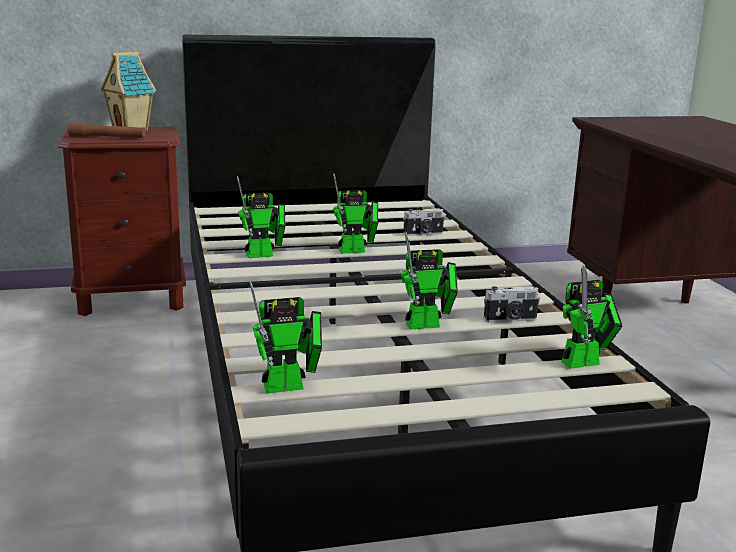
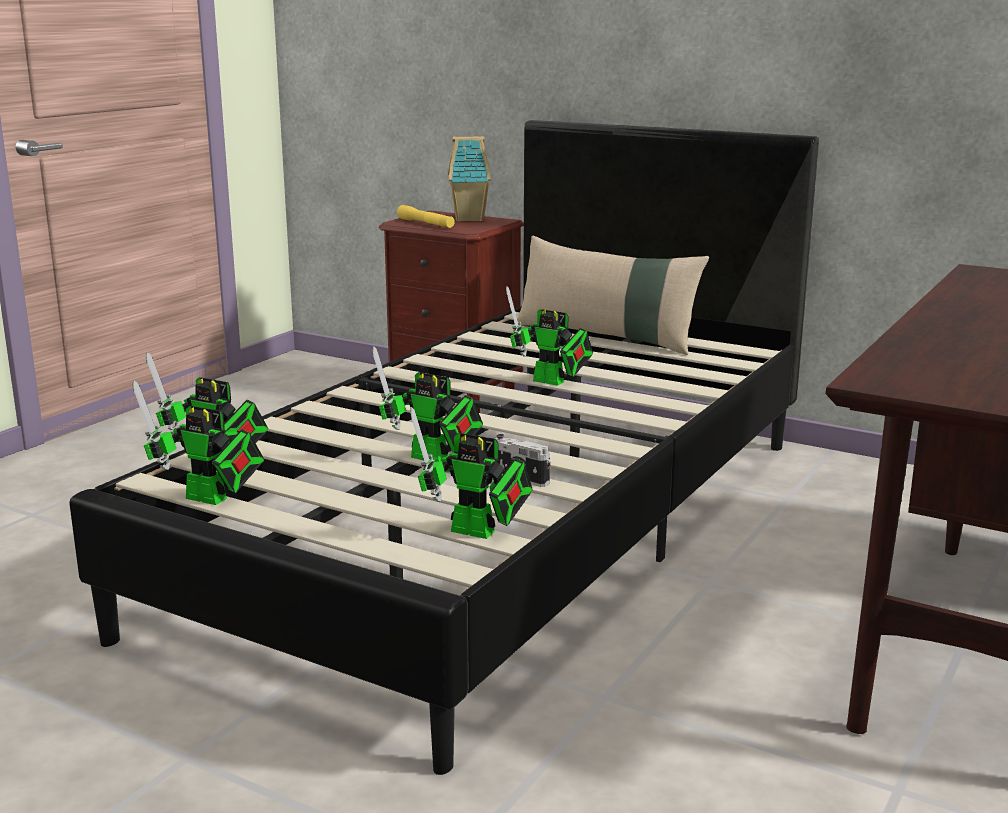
camera: 45 degrees right, 0 degrees up
(107, 138) = (426, 224): brown flashlight -> yellow flashlight
(264, 255) = (462, 366): toy robot -> toy robot (212, 499)
(308, 213) = (607, 337): none -> beige pillow
(423, 234) = (667, 383): camera -> none

